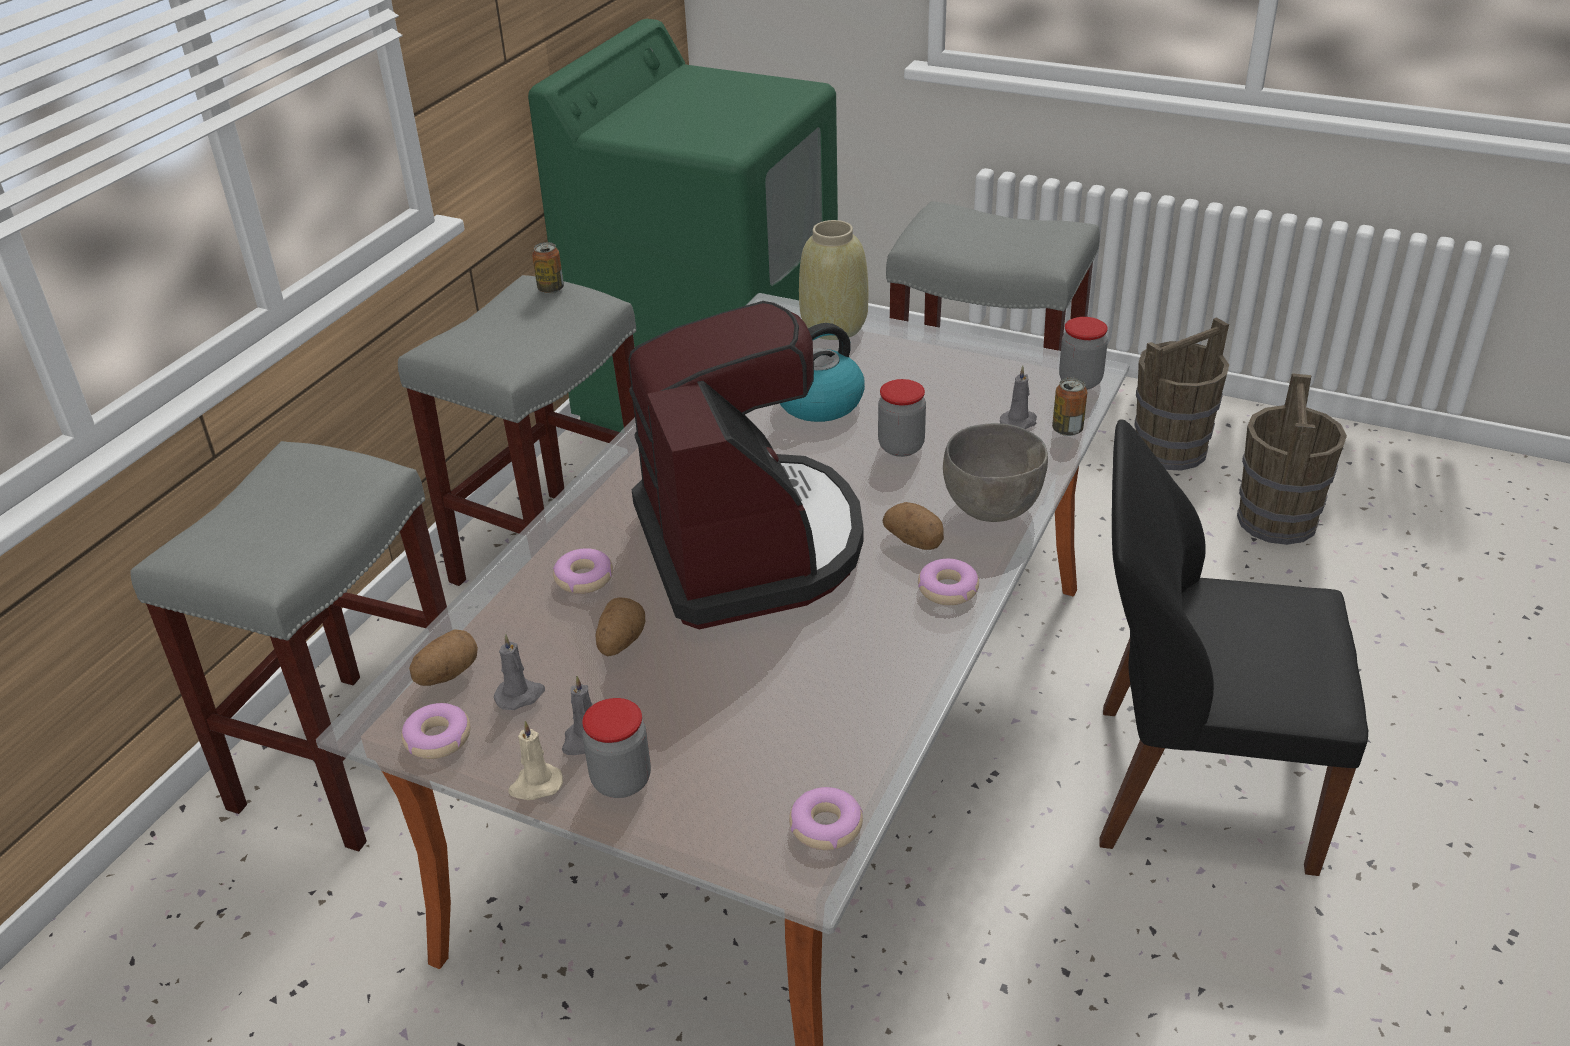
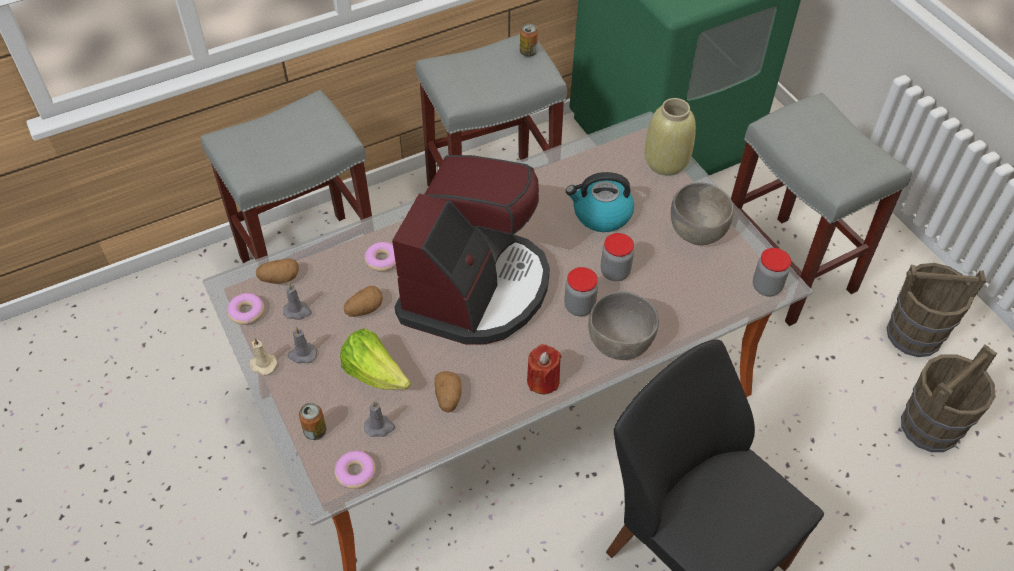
camera: 35 degrees right, 15 degrees up
(621, 780) = (297, 387): jar -> jar (579, 306)
(720, 702) = (375, 374): none -> lettuce
(915, 541) = (558, 339): potato -> potato (448, 398)
(948, 371) = (697, 233): none -> grey bowl
(948, 589) = (543, 380): donut -> red candle
(1019, 422) = (698, 295): grey candle -> grey candle (379, 427)
(1067, 429) = (720, 317): can -> can (315, 431)

